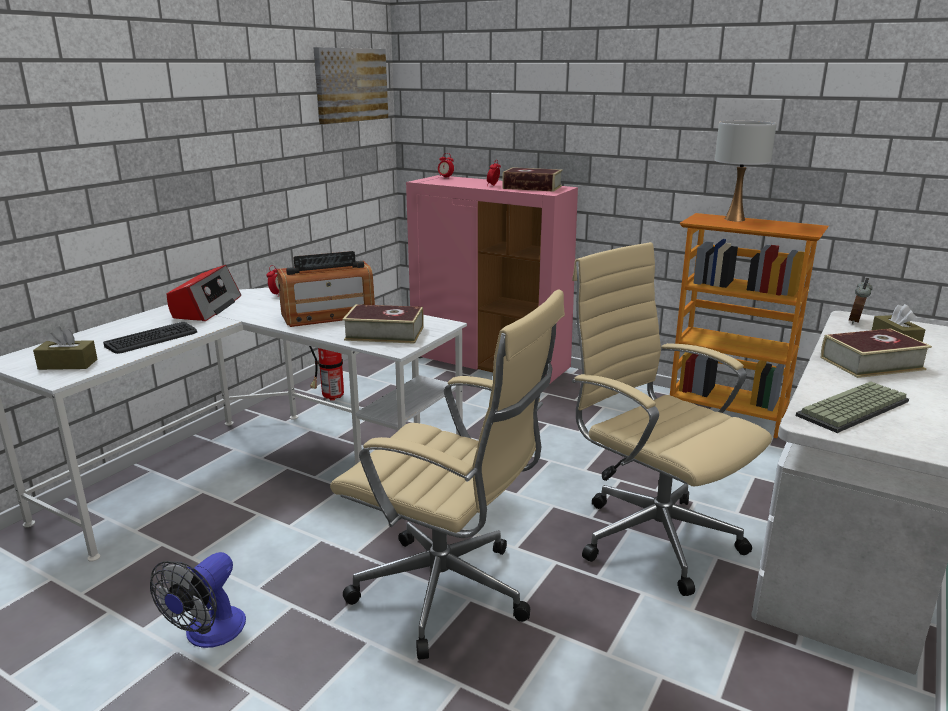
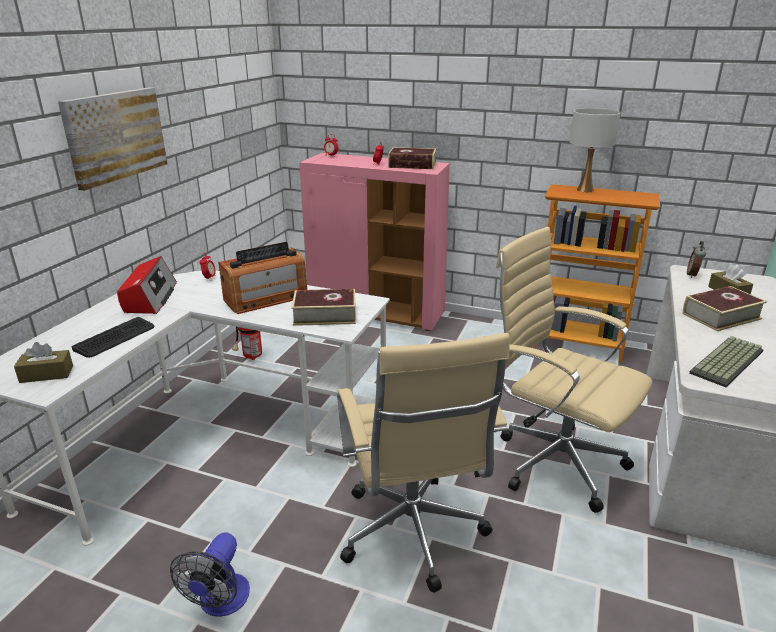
camera: 10 degrees left, 5 degrees up
(350, 85) = (243, 76): picture -> picture (115, 135)
(450, 595) = (413, 536): beige office chair -> beige office chair turned 60 degrees clockwise

